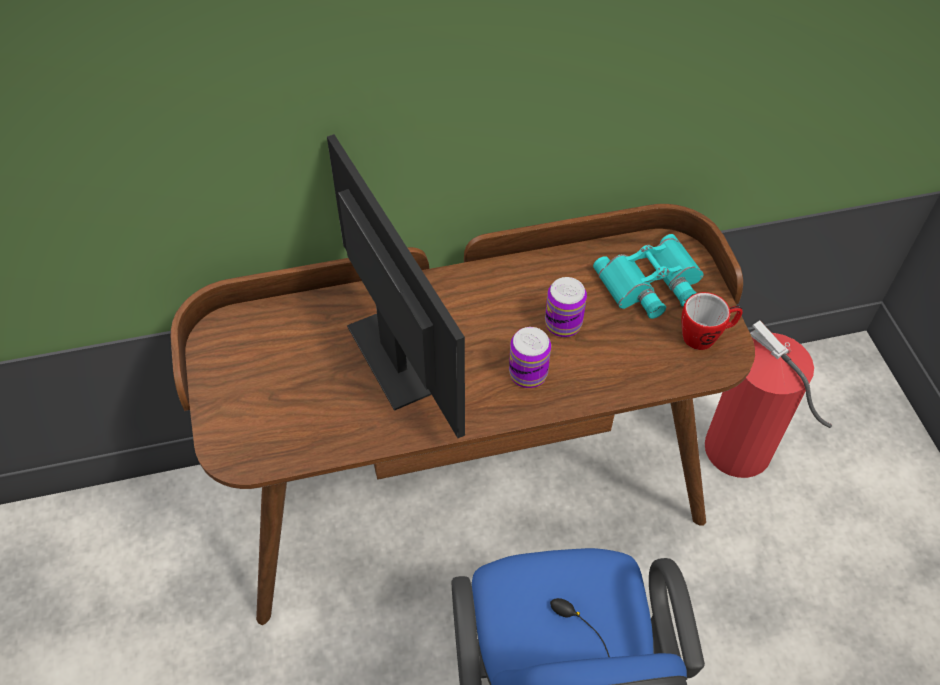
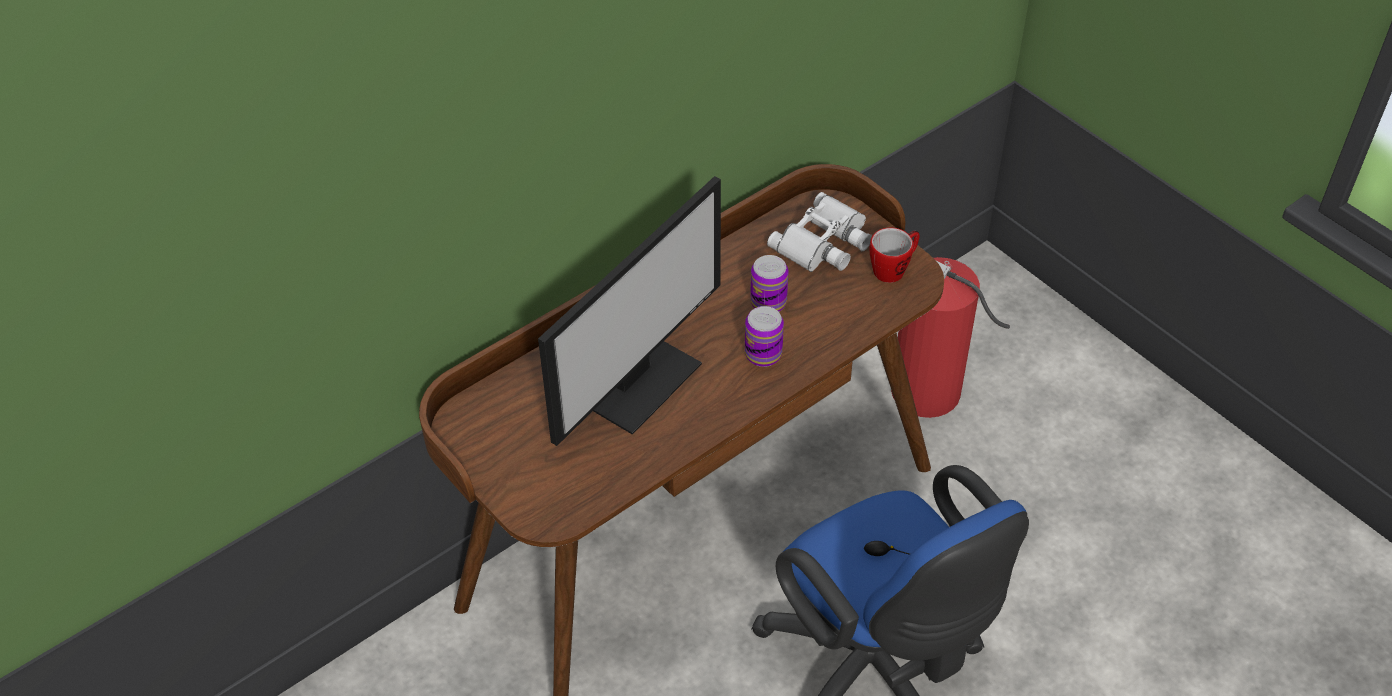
camera: 25 degrees left, 5 degrees down
(398, 354) = (639, 380): monitor -> monitor turned 90 degrees clockwise
(651, 285) = (824, 243): turquoise binoculars -> white binoculars

